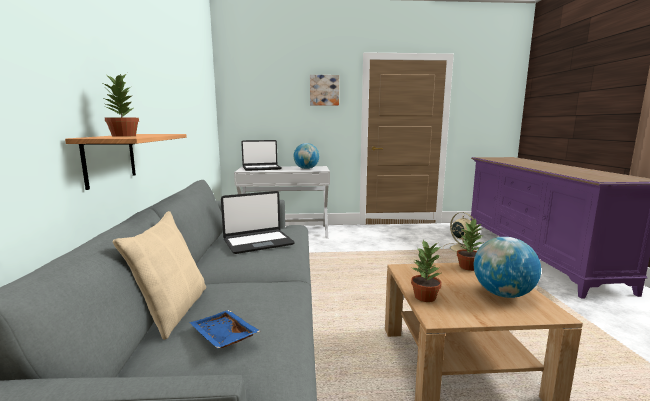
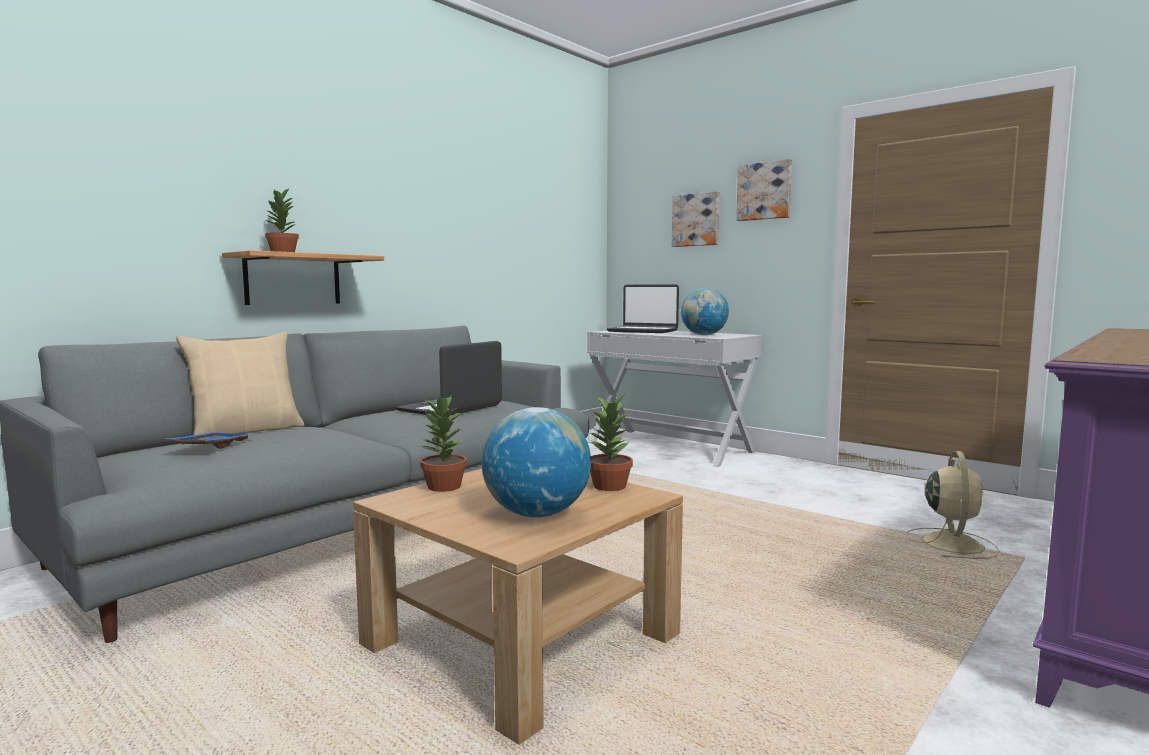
camera: 45 degrees right, 5 degrees down
(258, 242) = (451, 408): laptop -> laptop turned 105 degrees clockwise
(283, 102) = (696, 220): none -> picture

